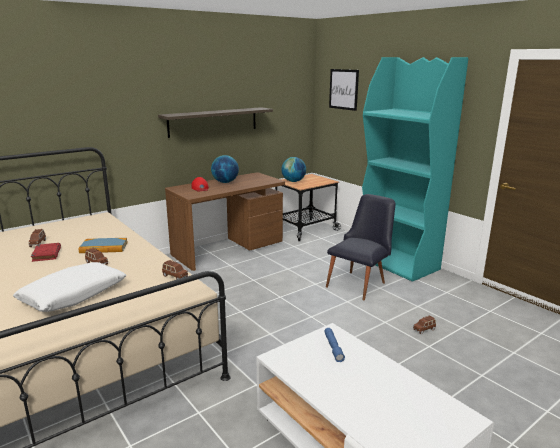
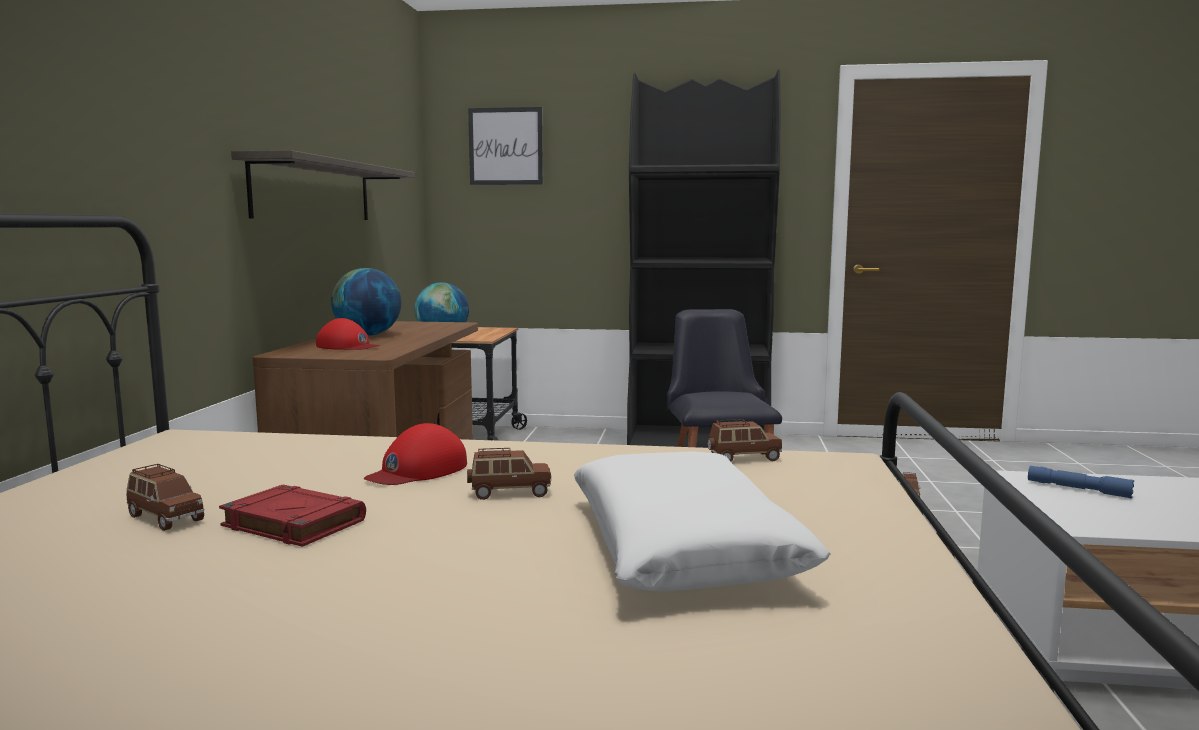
camera: 45 degrees left, 10 degrees down
(104, 247) = (417, 471): book -> red cap
(396, 262) = (699, 442): turquoise bookcase -> black bookcase

